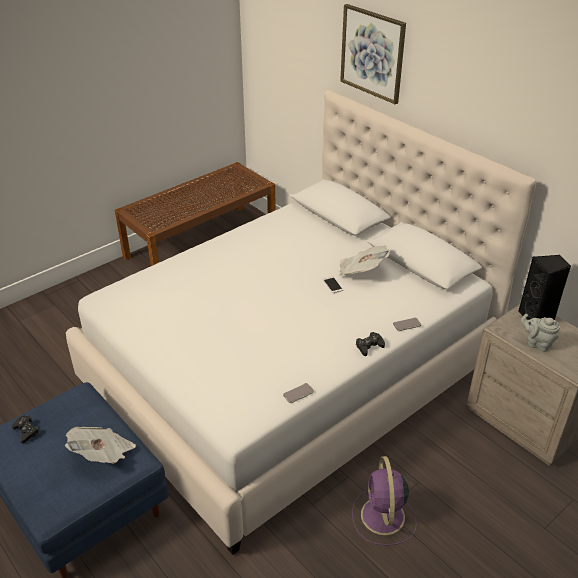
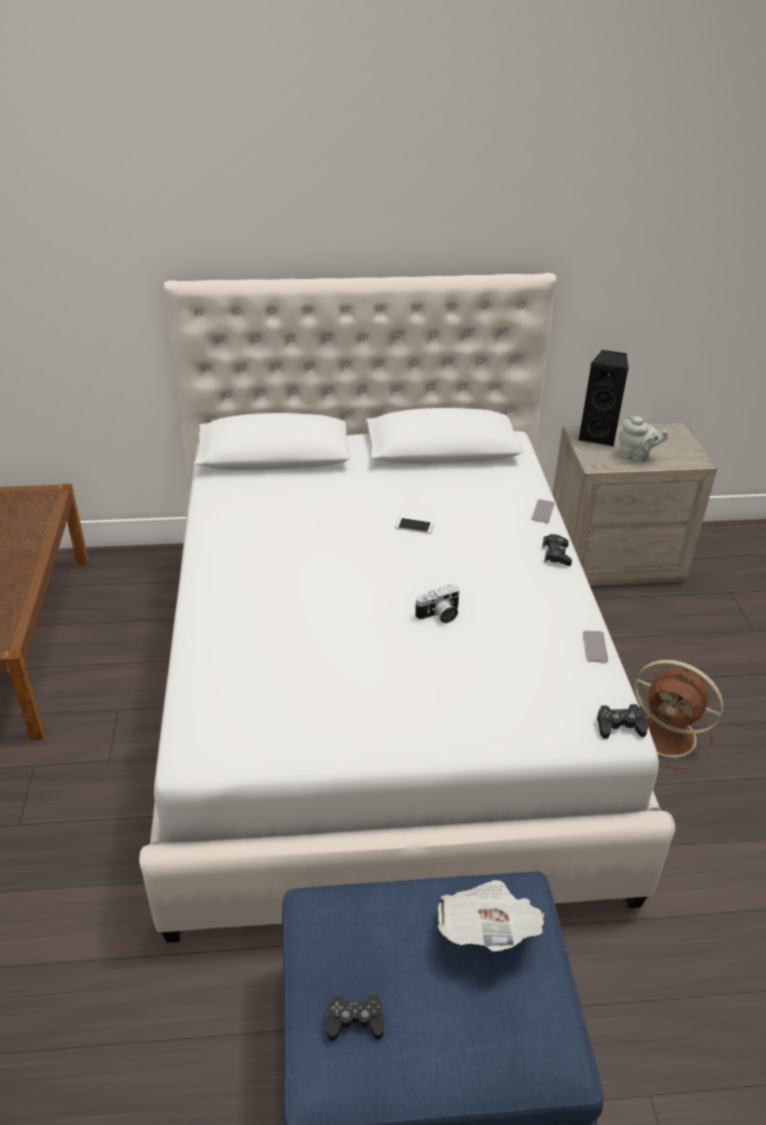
camera: 55 degrees left, 0 degrees up
(239, 427) = (620, 726): none -> black game controller
(265, 326) = (439, 615): none -> camera
(361, 271) = (411, 494): newspaper -> none
(372, 53) = (236, 196): picture -> none
(383, 517) = (669, 736): purple fan -> brown fan
(537, 343) = (636, 456): grey teapot -> grey teapot turned 135 degrees counterclockwise

